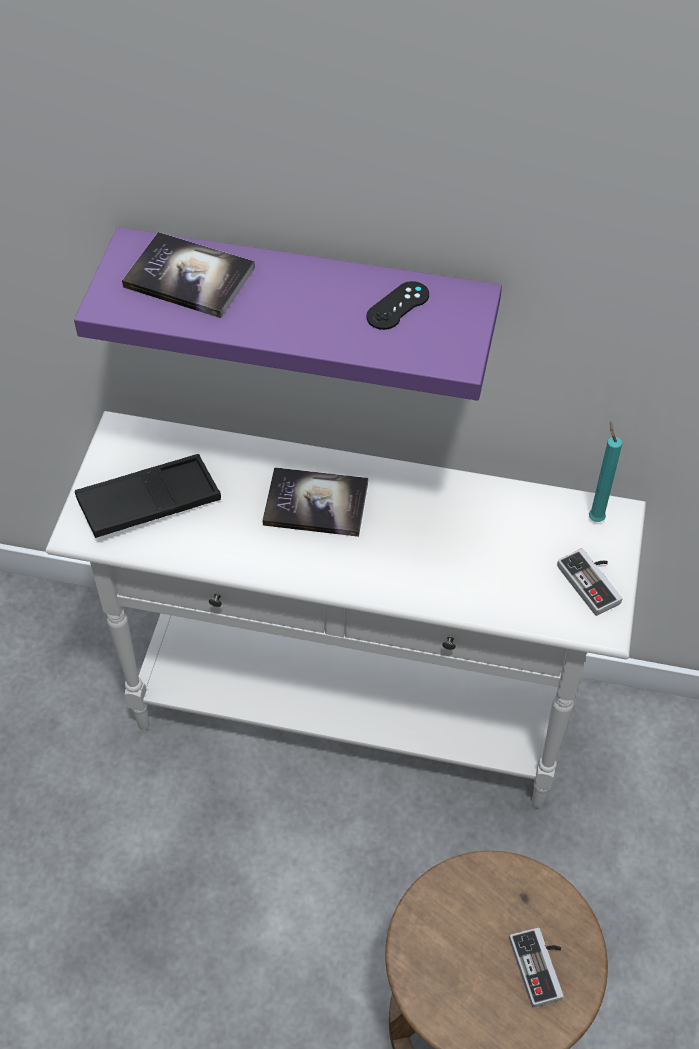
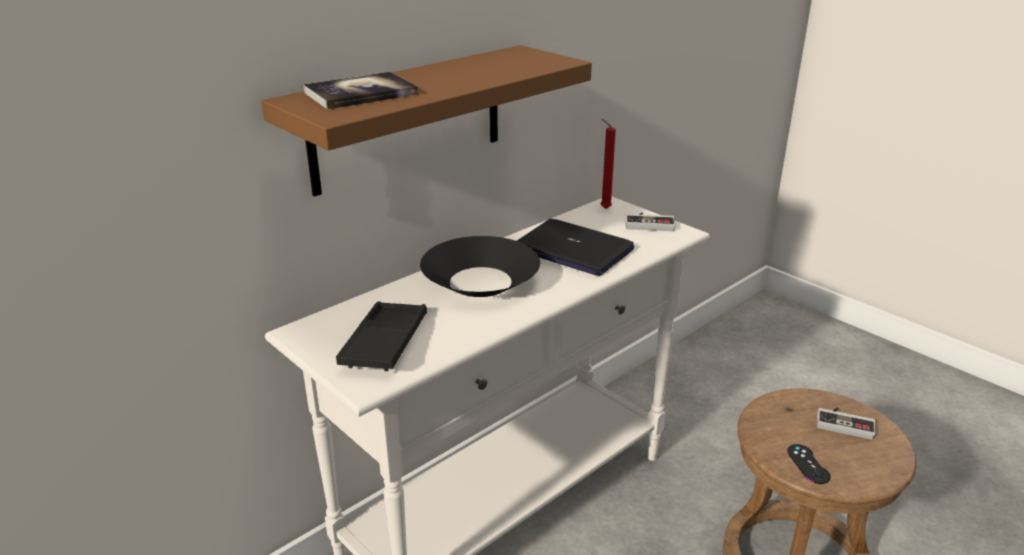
camera: 55 degrees left, 25 degrees down
(307, 300) = (408, 118): purple shelf -> brown shelf
(316, 504) = (480, 281): book -> black bowl
(398, 306) = (495, 61): black game controller -> black game controller (808, 464)
(456, 543) = (572, 249): none -> laptop
(595, 517) = (604, 208): turquoise candle -> red candle

